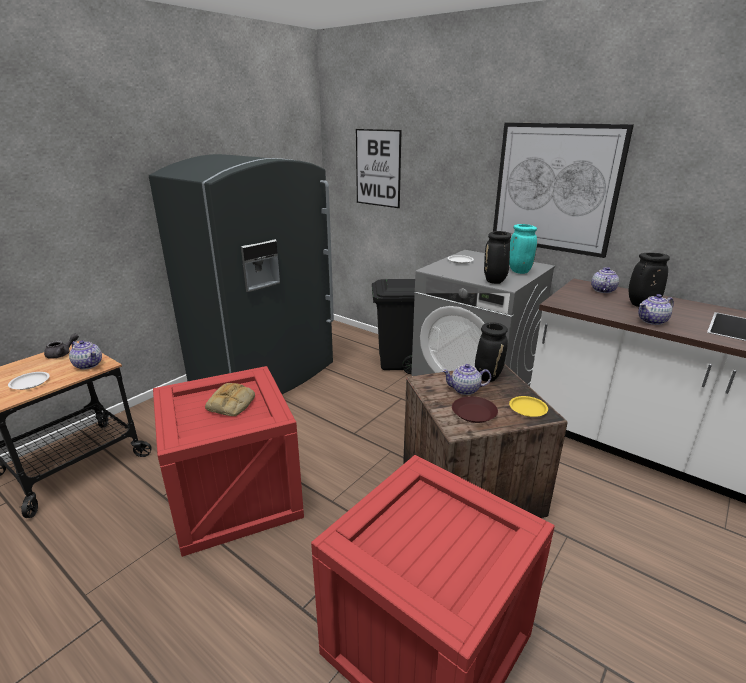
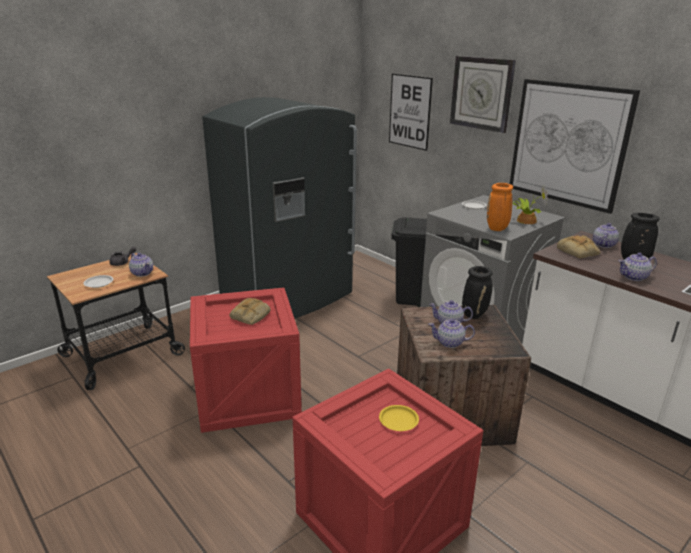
camera: 10 degrees right, 0 degrees up
(457, 142) = (481, 93): none -> wall clock
(474, 413) = (450, 343): brown plate -> teapot
(495, 281) = (497, 229): black vase -> orange vase
(518, 271) = (525, 220): turquoise vase -> potted plant
(527, 408) = (499, 344): yellow plate -> yellow plate (398, 420)
(583, 299) = (578, 252): none -> bread

